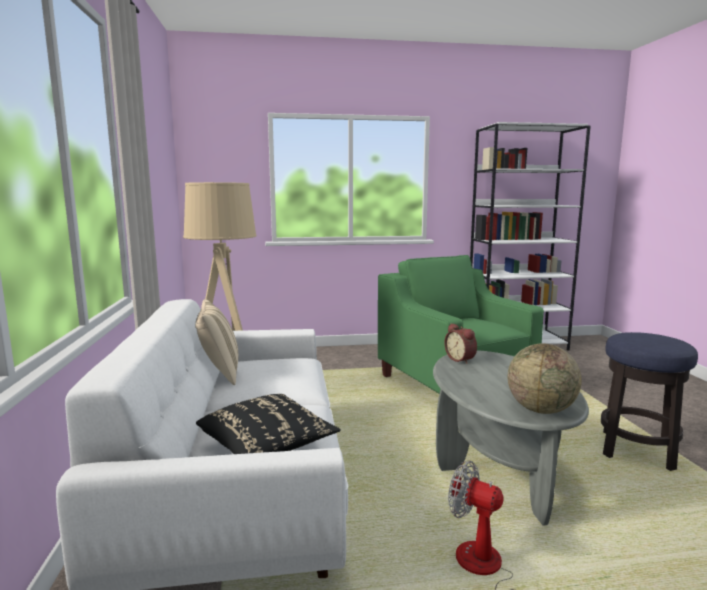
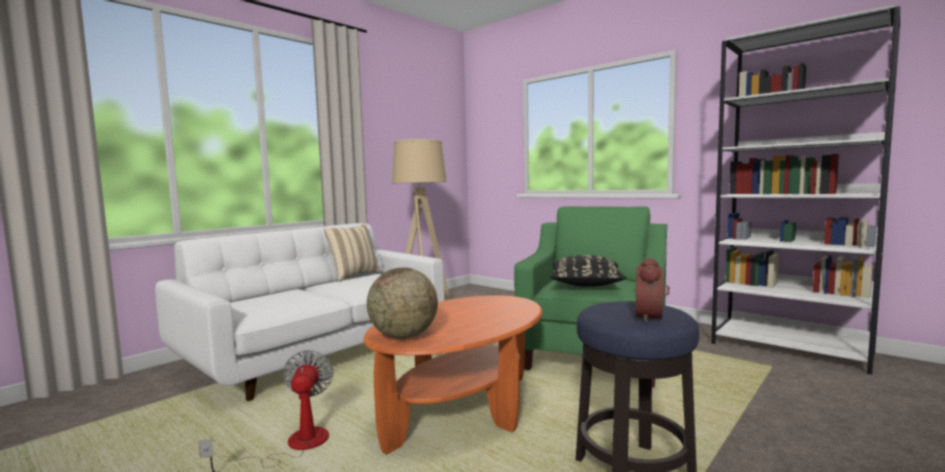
camera: 50 degrees right, 5 degrees down
(267, 447) = (254, 304): black pillow -> black pillow (586, 285)
(461, 359) = (488, 300): alarm clock -> alarm clock (652, 317)
(497, 466) = (463, 412): grey coffee table -> orange coffee table

